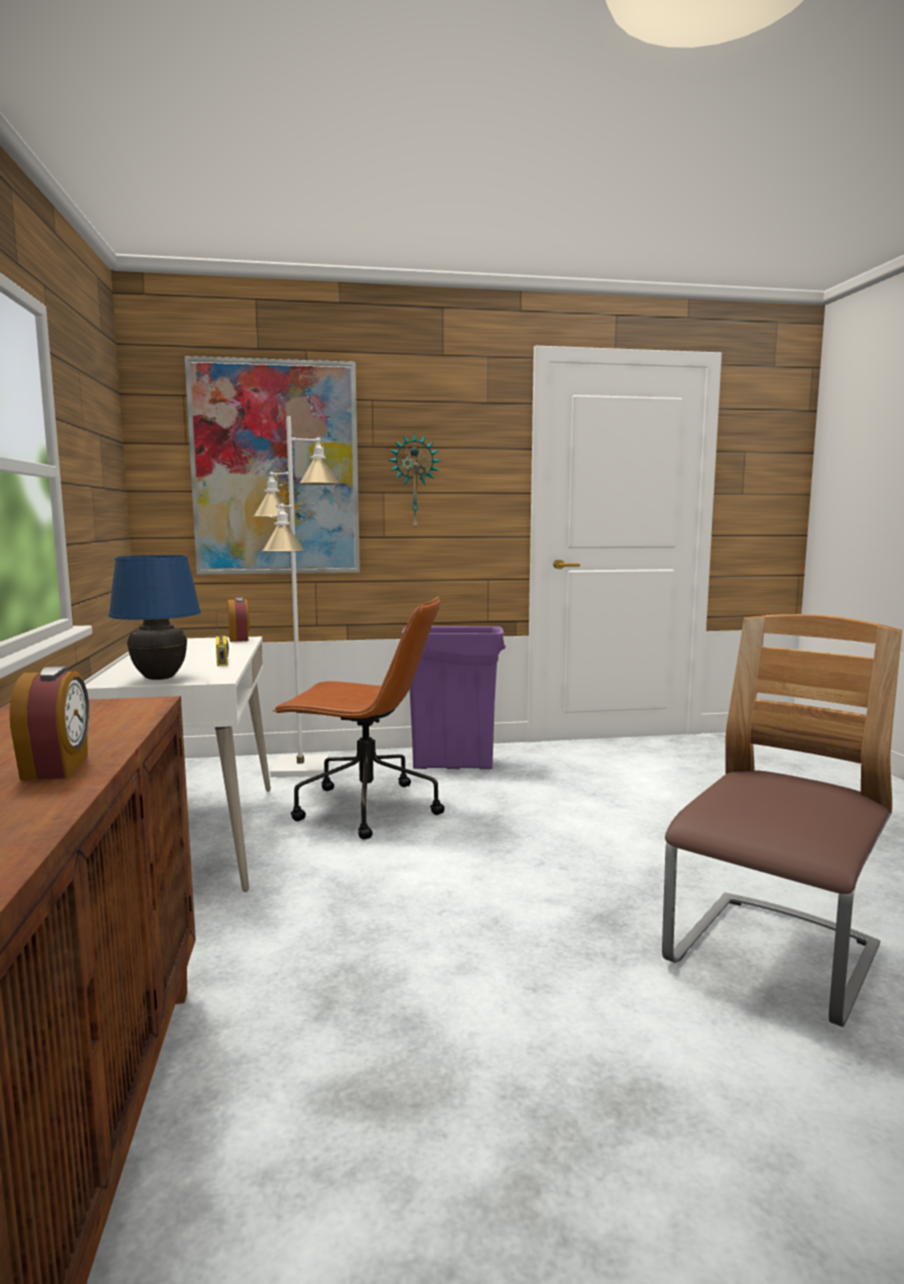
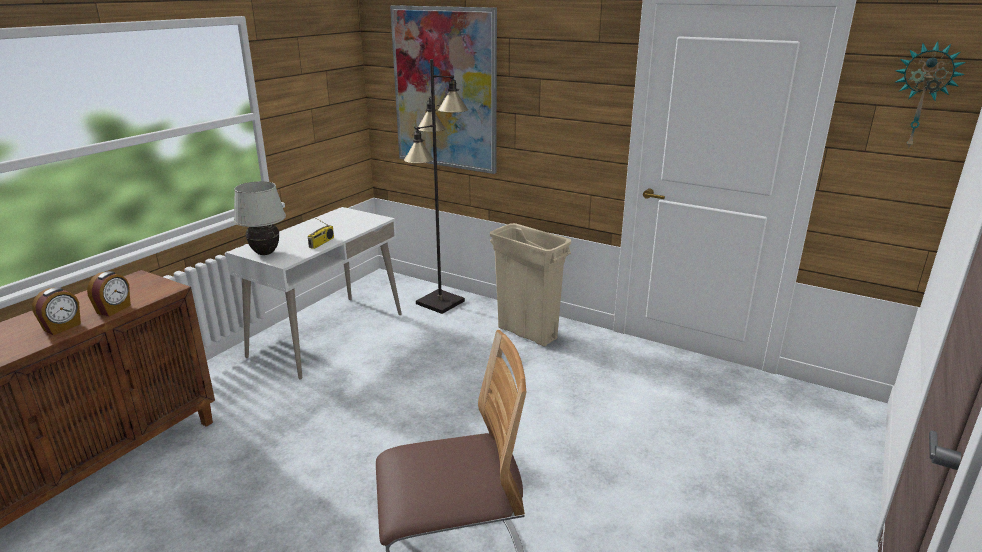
camera: 40 degrees right, 15 degrees up
(160, 678) = (265, 253): blue table lamp -> white table lamp
(239, 639) = (376, 219): alarm clock -> alarm clock (114, 309)
(301, 768) = (440, 303): white floor lamp -> black floor lamp
(364, 809) = (425, 348): brown office chair -> none
(414, 482) = (536, 108): wall clock -> wall clock (922, 96)
(453, 765) = (527, 333): purple trash can -> beige trash can

